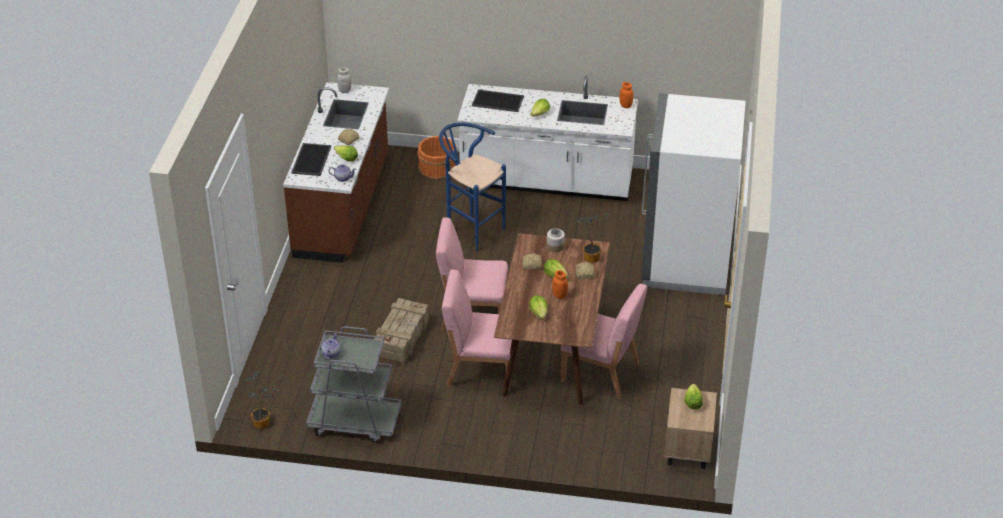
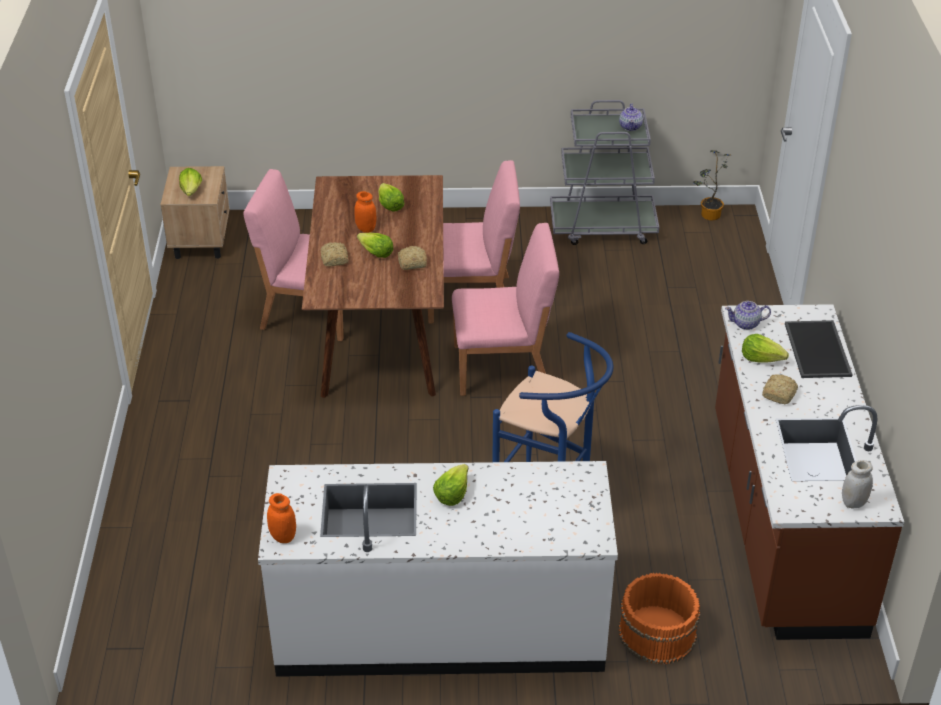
camera: 170 degrees right, 0 degrees up
(402, 337) = (588, 325): crate -> none
(498, 101) = (542, 516): tray -> none
(555, 247) = (383, 292): jar -> none
(590, 256) = (329, 284): potted plant -> none
(686, 260) = (183, 492): white fridge -> none

